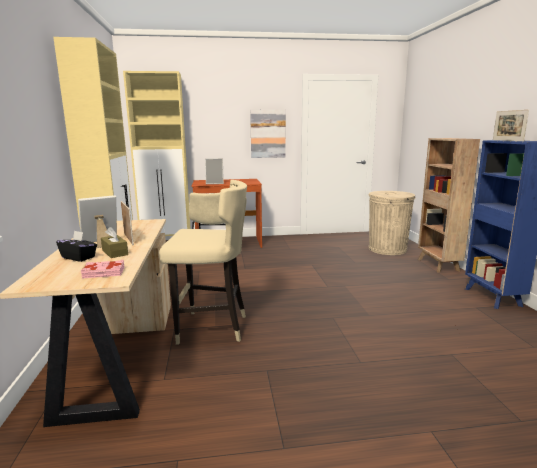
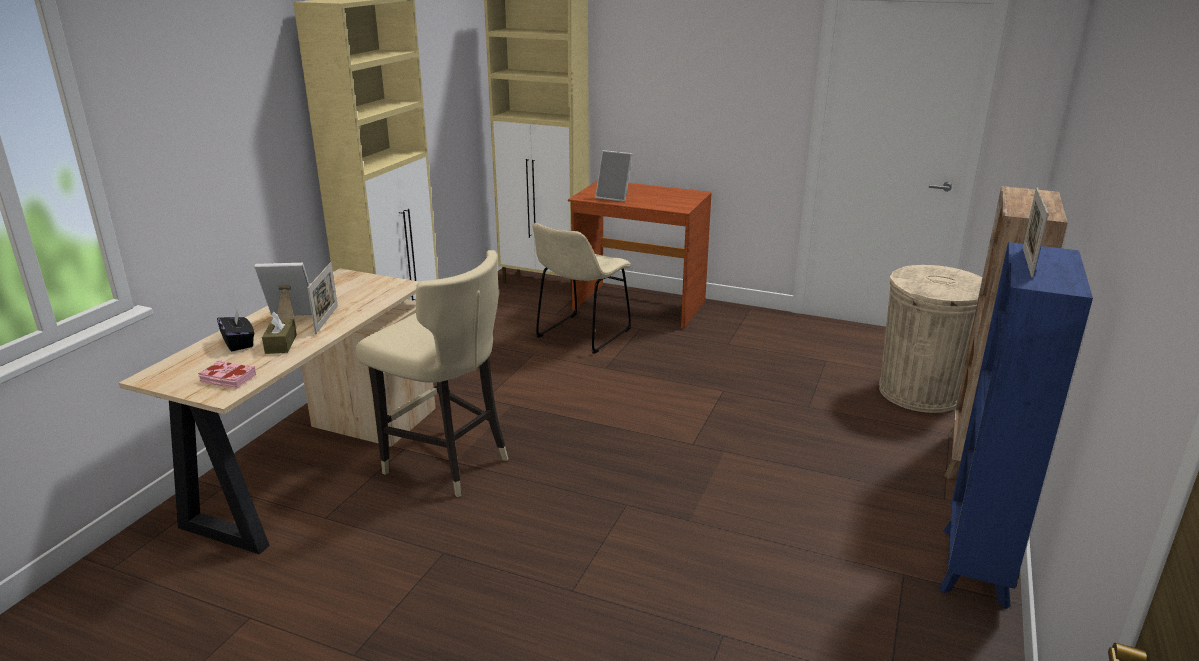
camera: 30 degrees right, 10 degrees up
(268, 134) = (742, 106): picture -> none

